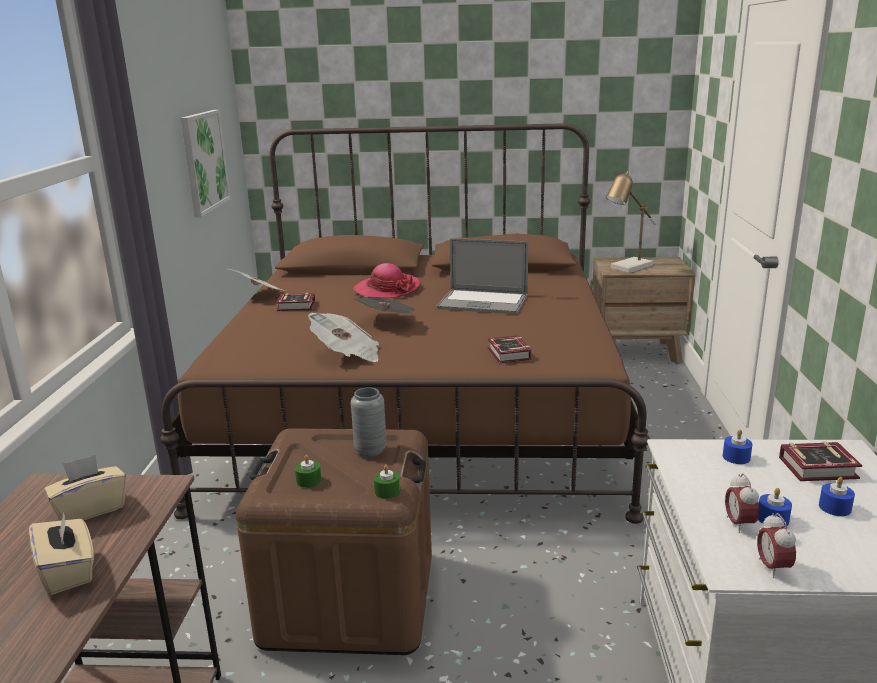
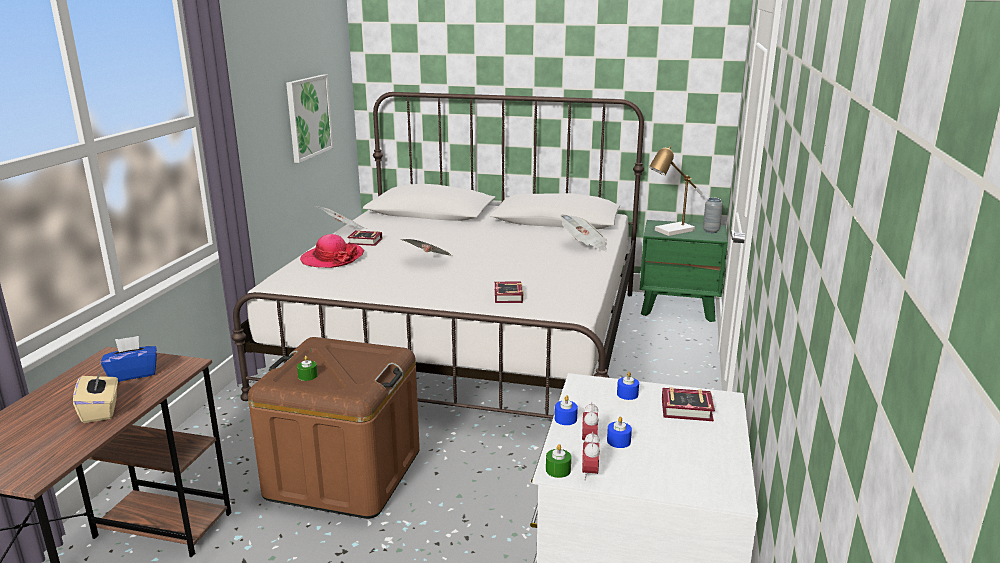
camera: 10 degrees right, 0 degrees up
(91, 509) = (133, 374): beige tissue box -> blue tissue box
(347, 355) = (381, 285): newspaper -> newspaper (584, 245)
(370, 450) = (364, 359): grey vase -> grey vase (711, 231)
(387, 289) = (445, 233): hat -> hat (332, 258)
(387, 491) = (358, 390): green candle -> green candle (558, 470)
(421, 411) = (466, 339): brown bed -> white bed
(482, 302) = (516, 251): laptop -> none
(636, 352) = (678, 308): brown nightstand -> green nightstand
(834, 507) = (674, 439): blue candle -> blue candle (565, 419)

